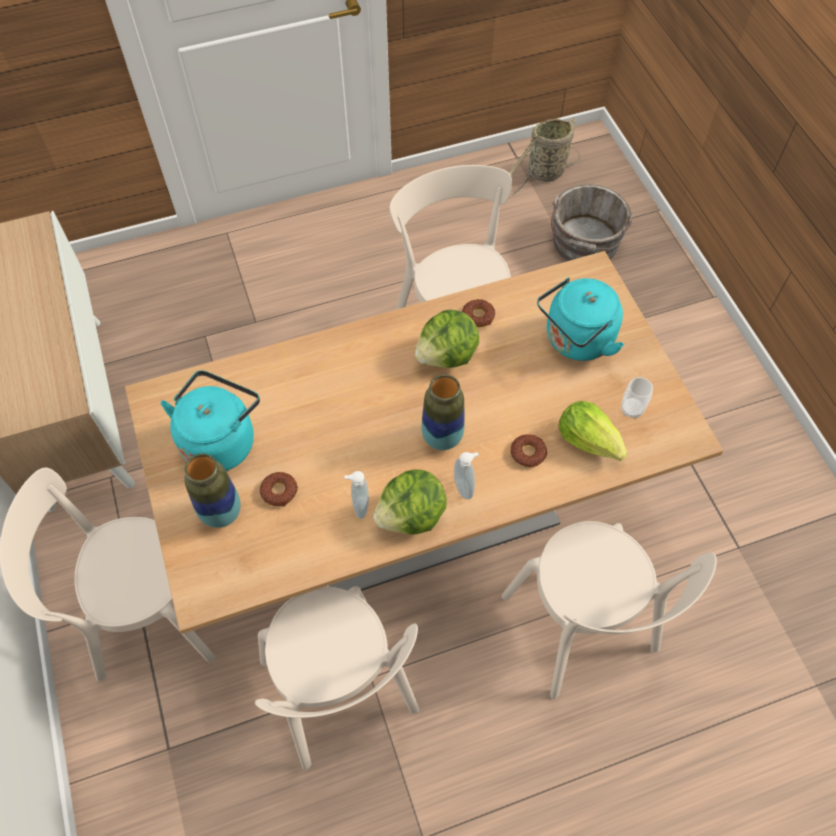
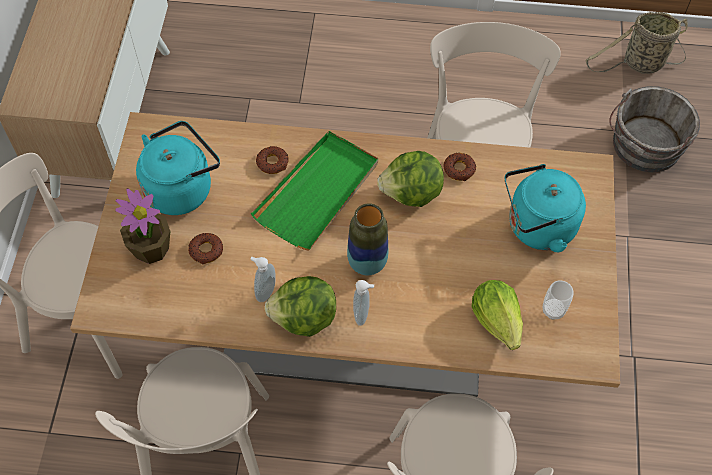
camera: 25 degrees right, 0 degrees up
(221, 513) = (151, 248): vase -> potted plant
(359, 390) = (318, 192): none -> green tray
(528, 453) = (435, 308): donut -> donut (272, 162)

